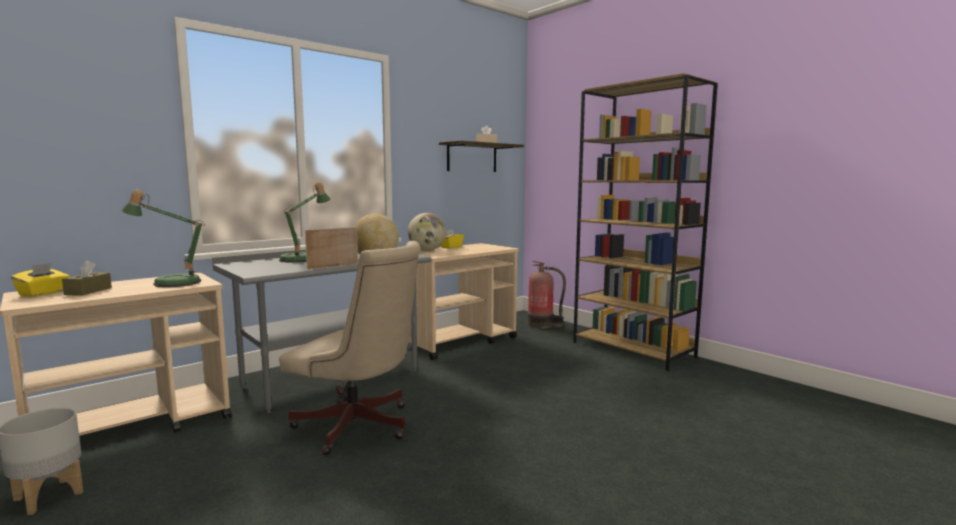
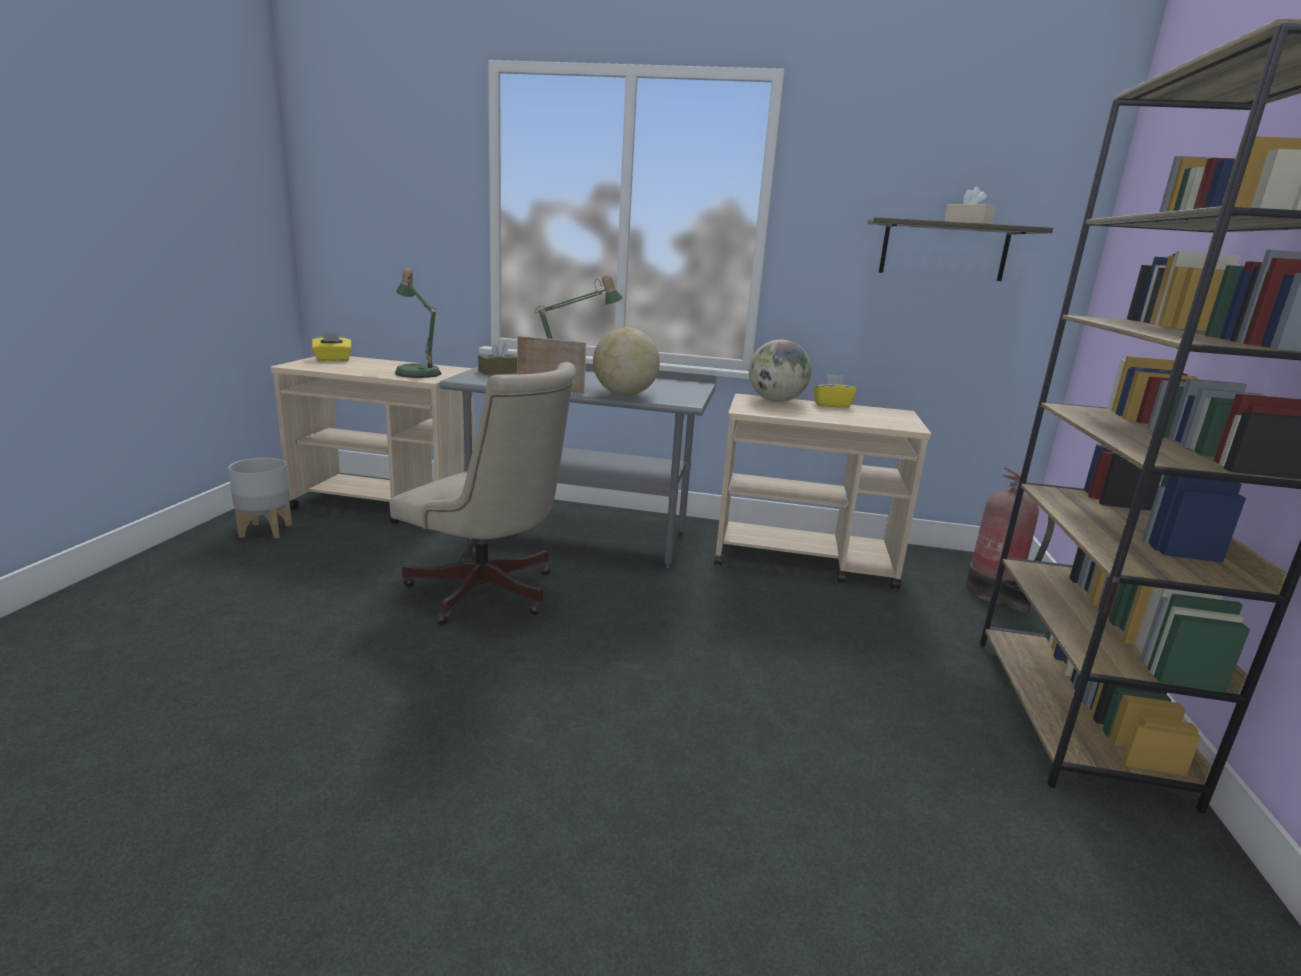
camera: 50 degrees right, 10 degrees up
(88, 291) = (354, 365): brown tissue box -> brown tissue box (499, 372)
(359, 427) = (489, 594): beige office chair -> beige office chair turned 45 degrees counterclockwise

